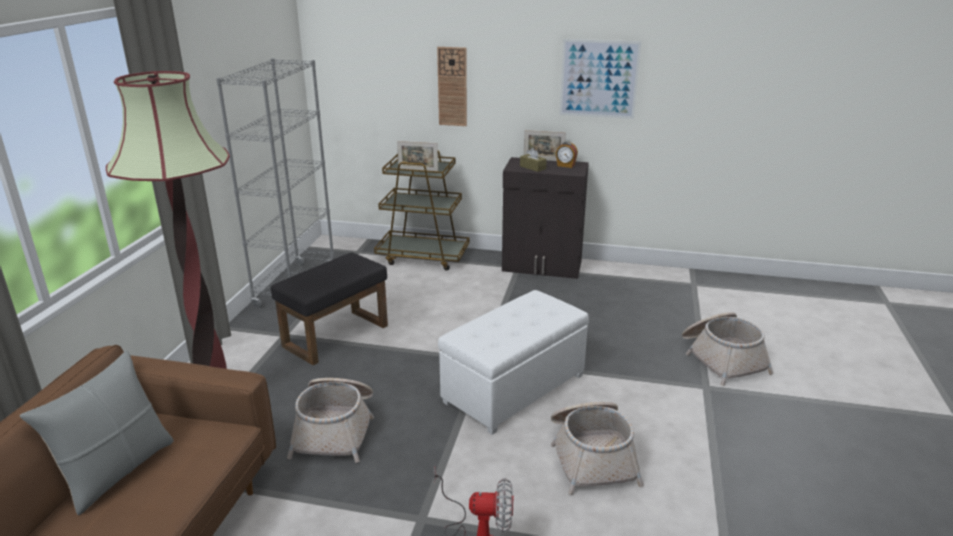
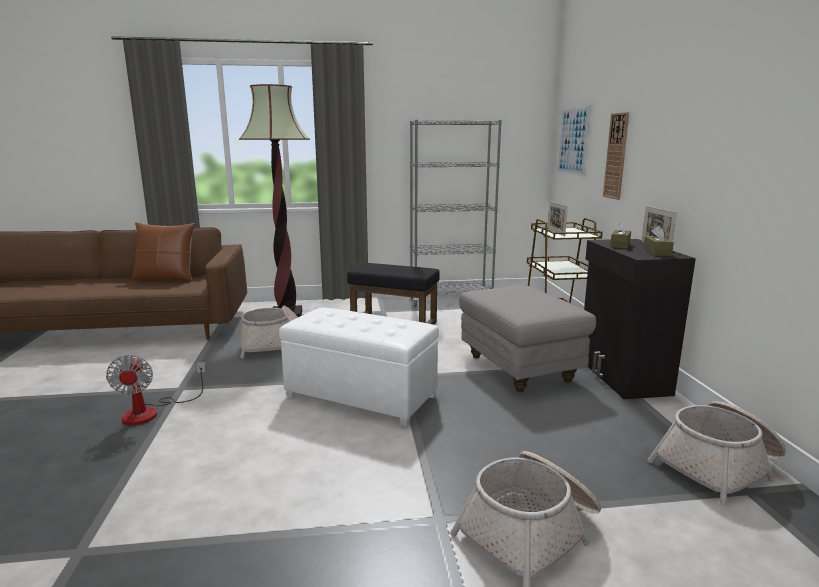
camera: 70 degrees right, 10 degrees down
(117, 471) = (166, 279): grey pillow -> brown pillow
(505, 300) = (520, 369): none -> grey ottoman
(565, 165) = (657, 252): alarm clock -> brown tissue box
(591, 456) = (266, 448): basket -> basket (718, 467)
(599, 79) = (726, 141): picture -> picture (573, 141)

